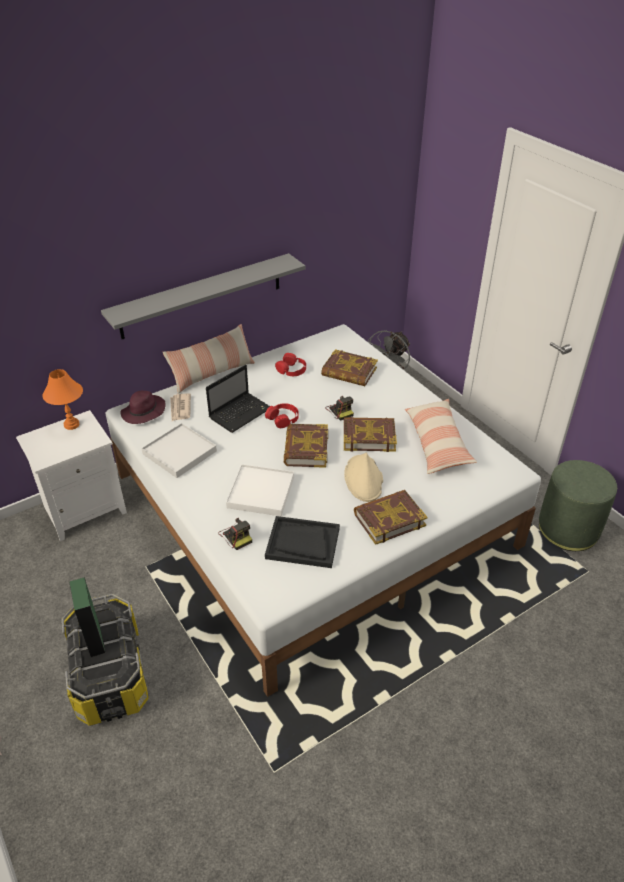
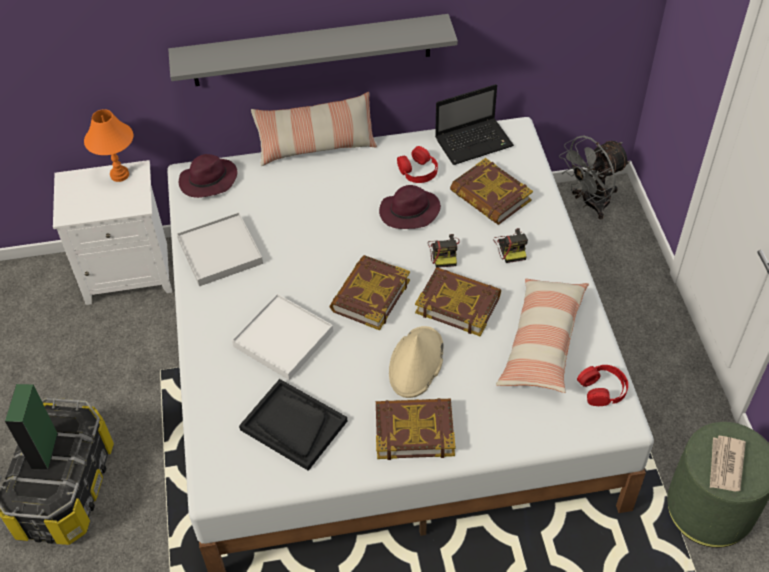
camera: 25 degrees right, 10 degrees up
(180, 408) = (252, 189): newspaper -> newspaper (725, 465)
(236, 536) = (224, 387): camera -> camera (511, 247)
(241, 412) = (320, 217): laptop -> laptop (475, 142)
(283, 418) = (366, 242): red headphones -> red headphones (602, 389)
(301, 394) = (408, 212): none -> purple hat

